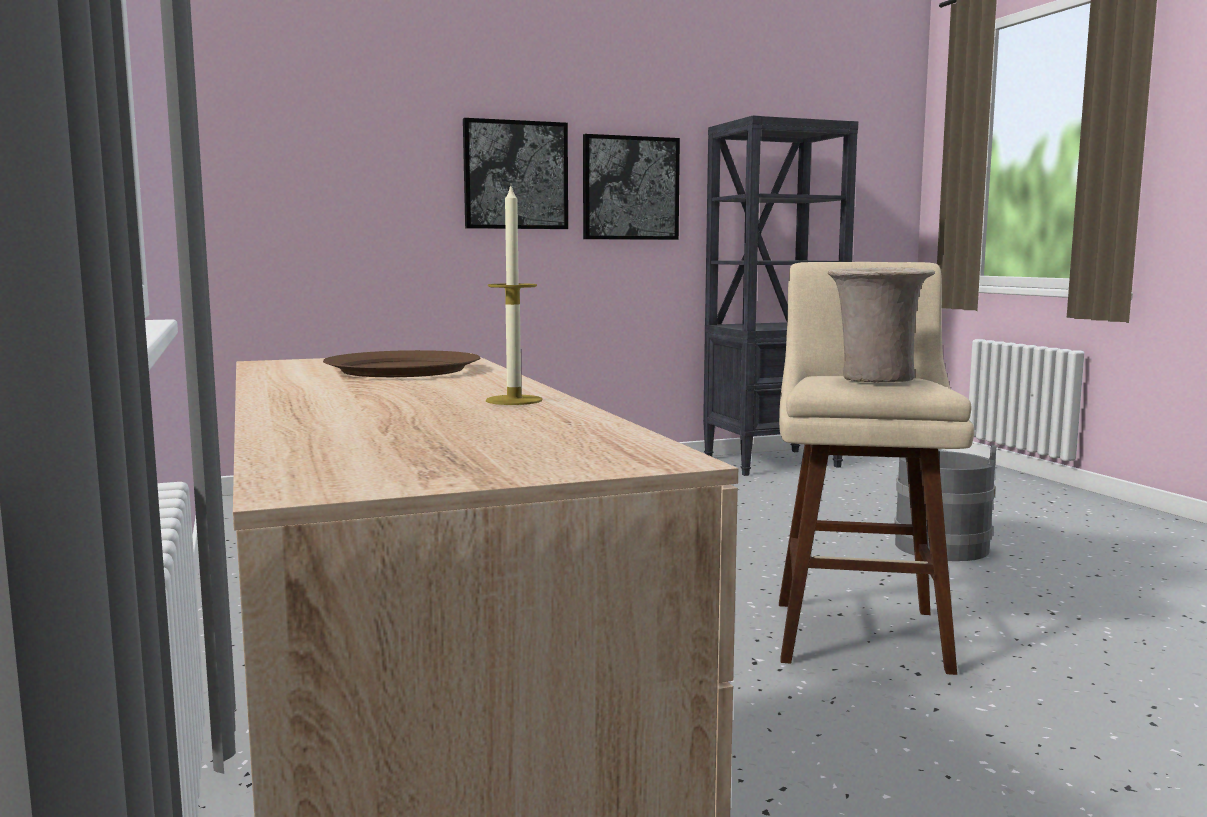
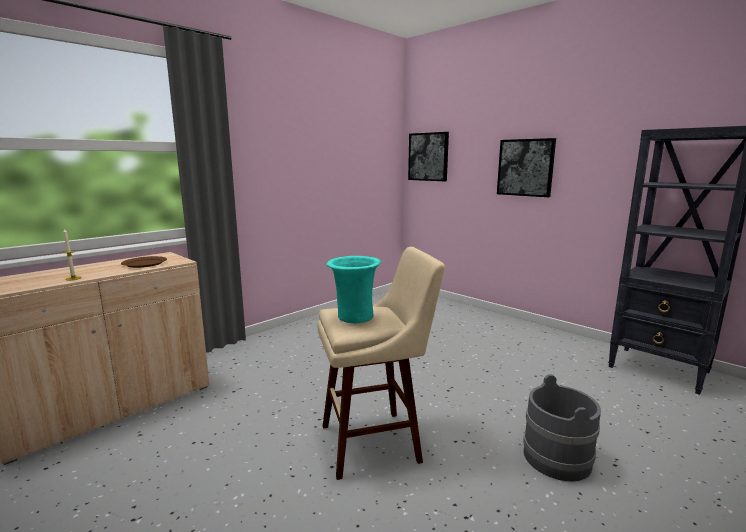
camera: 65 degrees right, 5 degrees up
(630, 188) = (594, 174): picture -> picture (428, 157)
(876, 380) = (353, 317): beige vase -> turquoise vase

